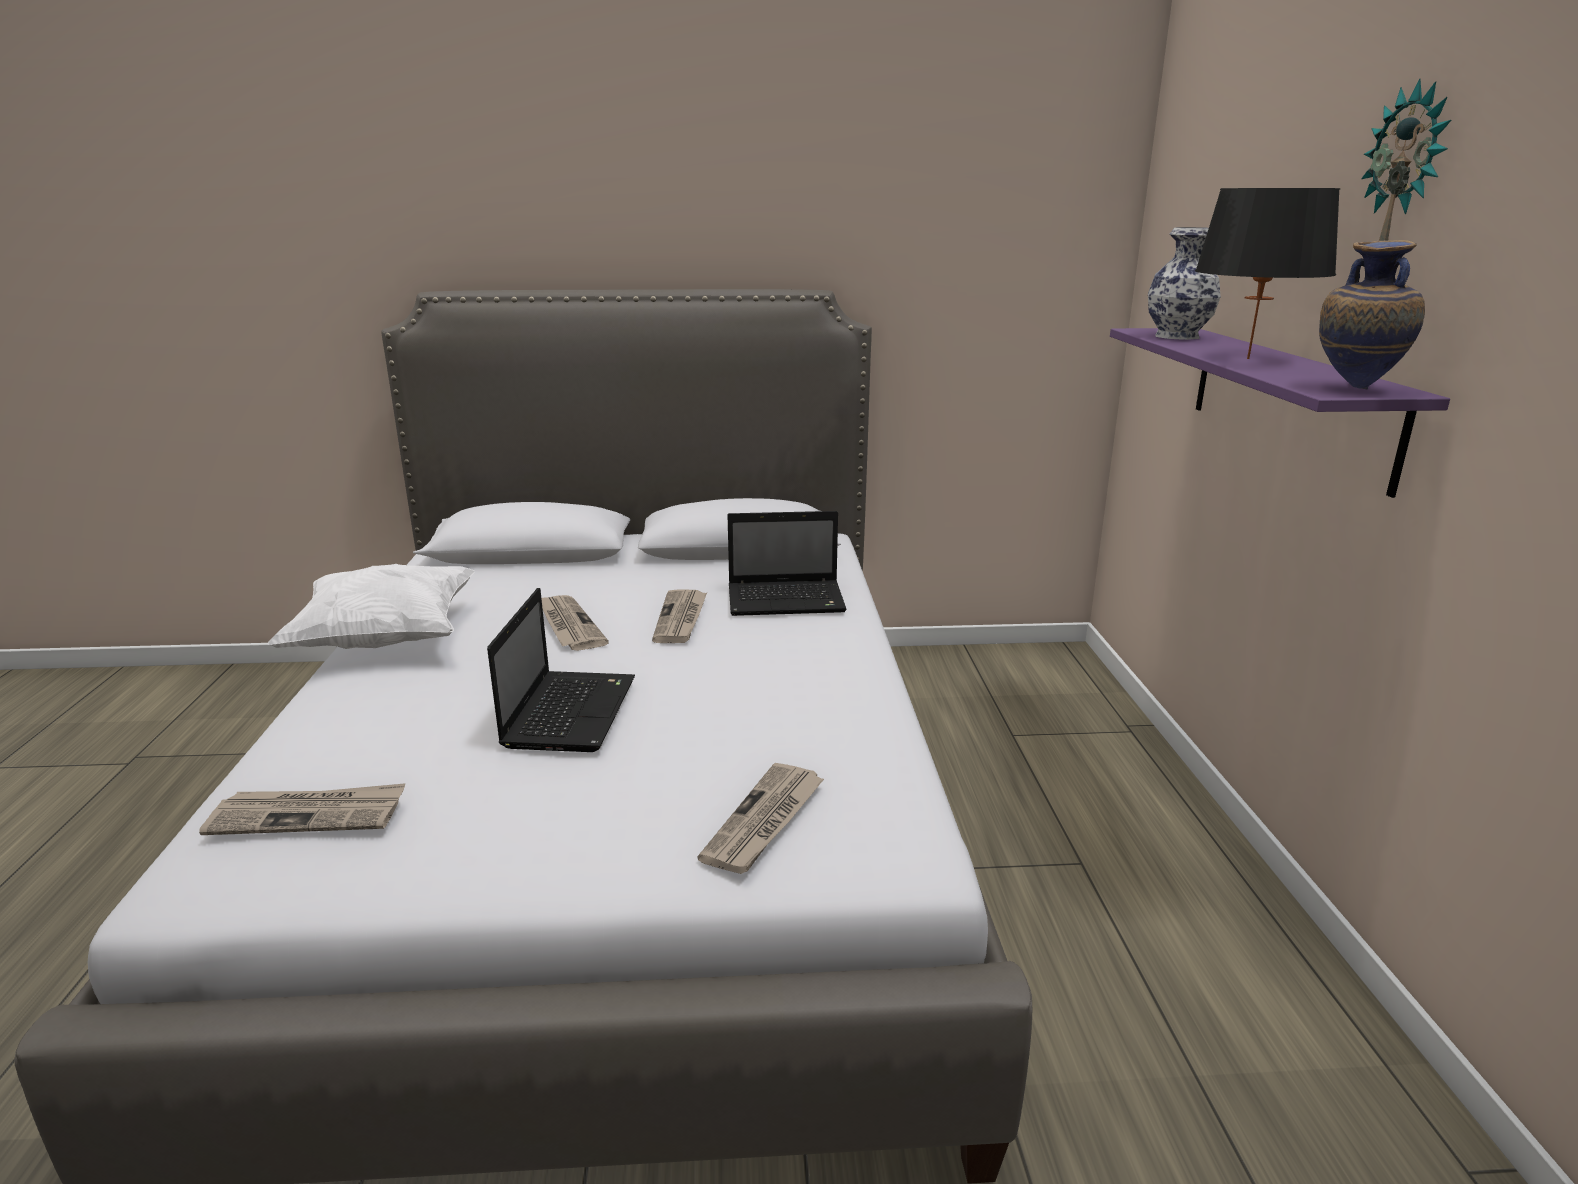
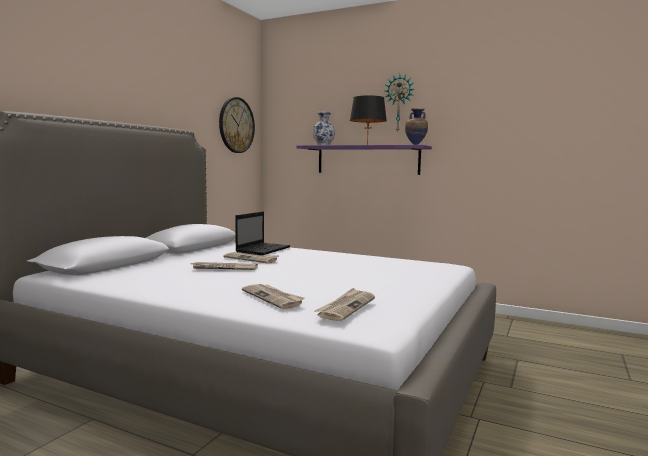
camera: 60 degrees left, 15 degrees down
(386, 639) = (165, 290): white pillow -> none
(570, 711) = (311, 275): laptop -> none
(764, 821) = (419, 270): newspaper -> newspaper (273, 298)
(1024, 257) = (236, 125): none -> wall clock

